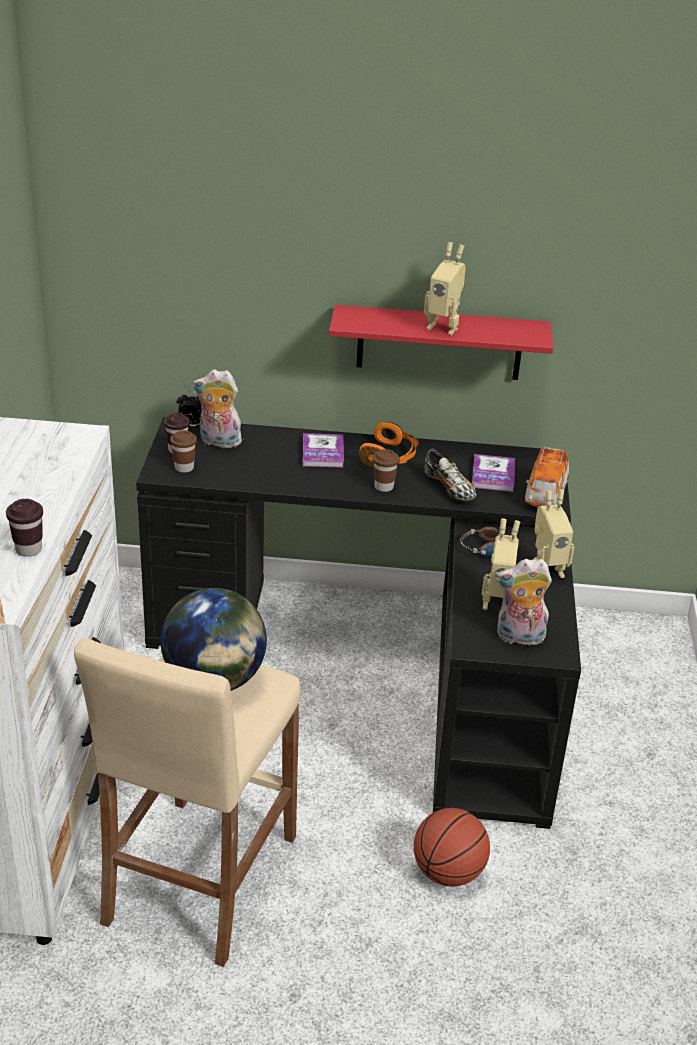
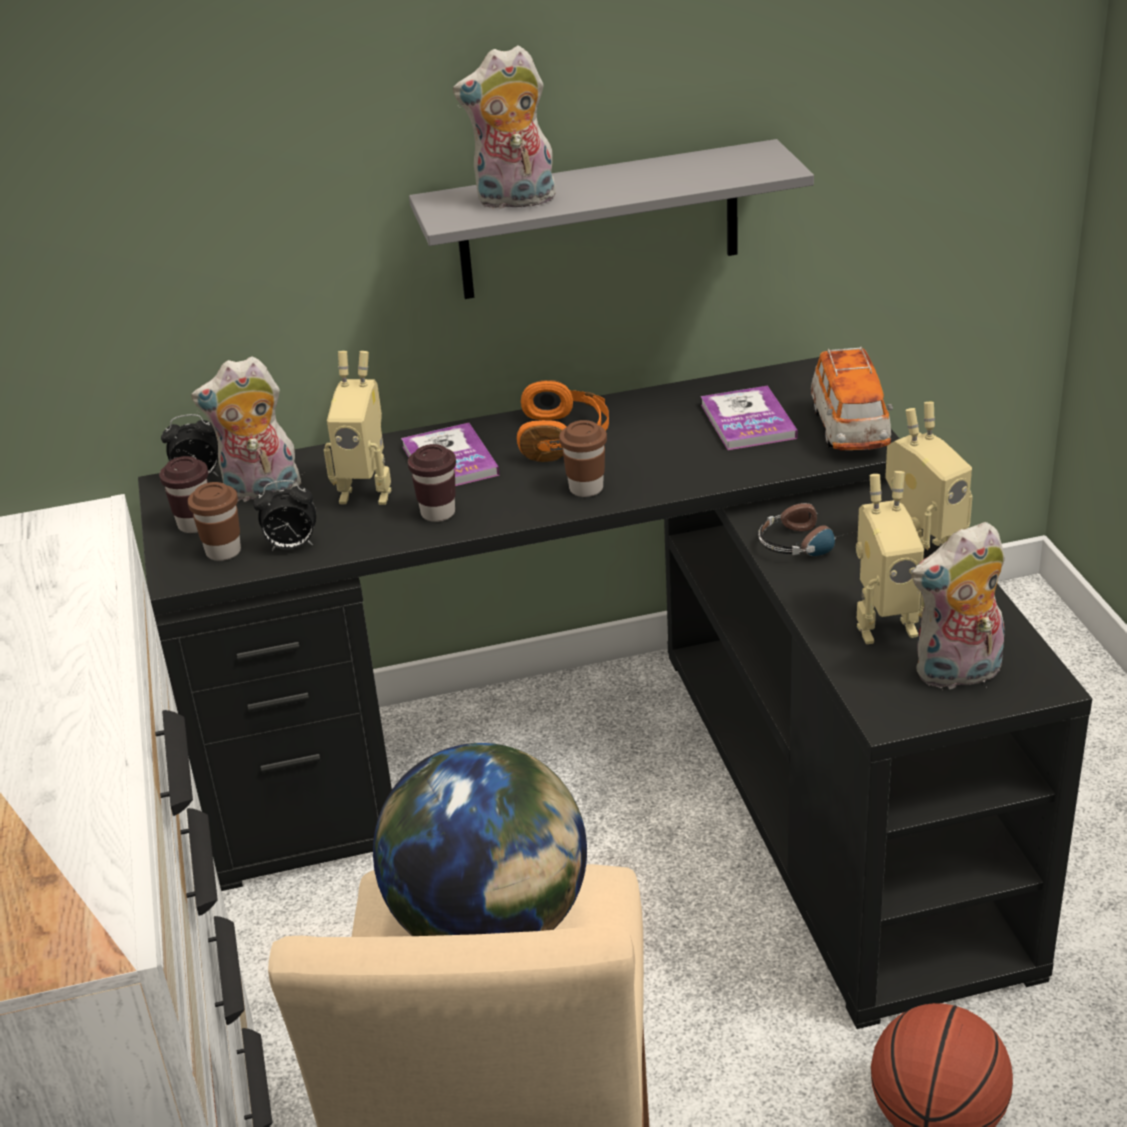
camera: 15 degrees left, 0 degrees up
(28, 549) = (99, 785): brown cup -> brown cup (438, 513)
(218, 475) = (291, 546): none -> alarm clock
(385, 322) = (514, 201): none -> plush toy
(439, 343) = (599, 221): red shelf -> grey shelf
(444, 327) = (616, 185): toy robot -> toy robot (367, 491)
(449, 488) = (693, 462): shoe -> none

